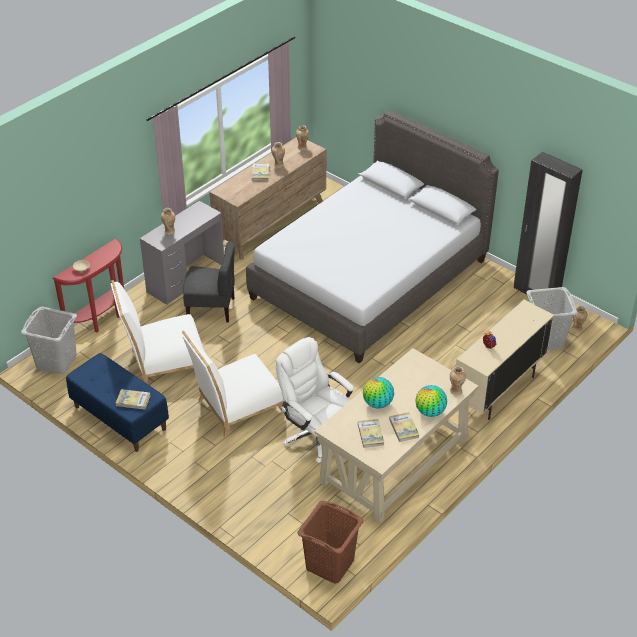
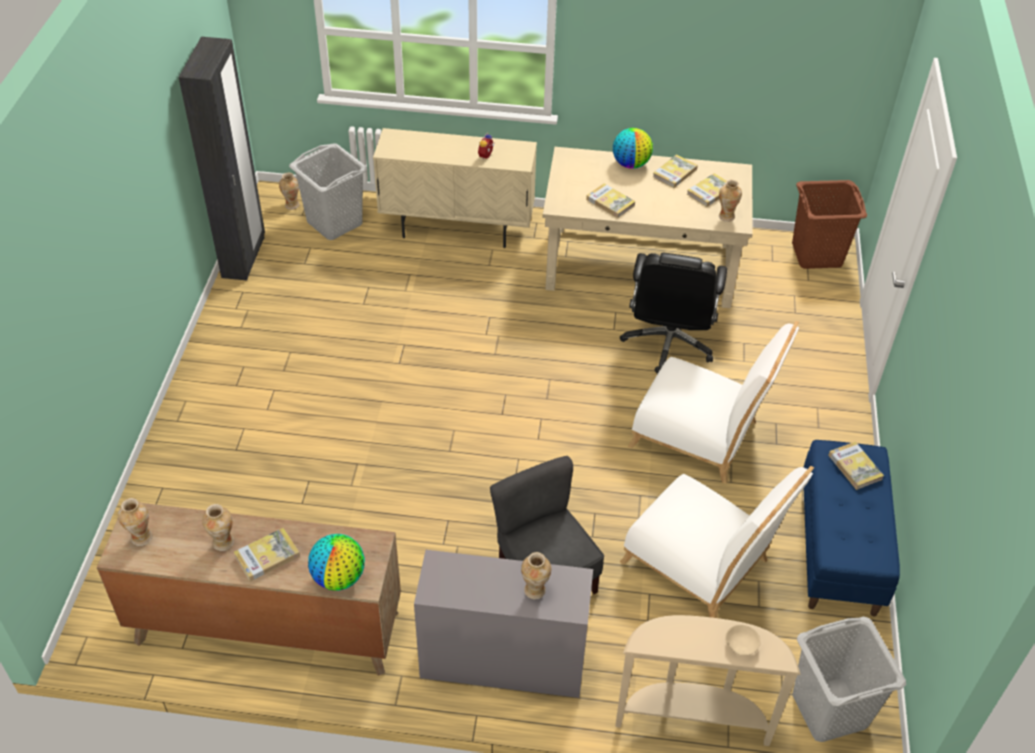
camera: 125 degrees left, 5 degrees up
(101, 319) = (692, 717): red console table -> beige console table
(316, 435) = (668, 343): white office chair -> black office chair
(369, 279) = (331, 428): grey bed -> none
(377, 403) = (660, 204): globe -> globe (339, 577)
(398, 382) = (610, 202): none -> book
(456, 391) = (580, 158): vase -> vase (726, 216)

